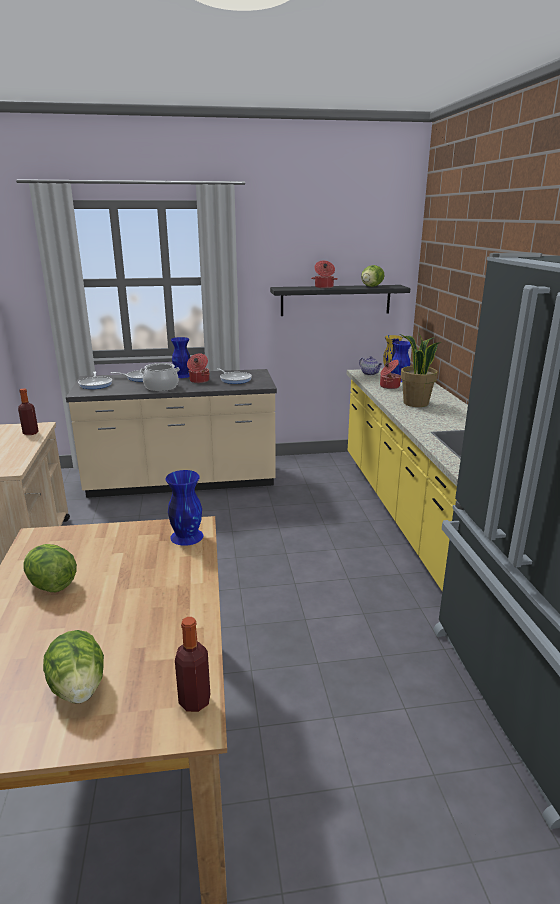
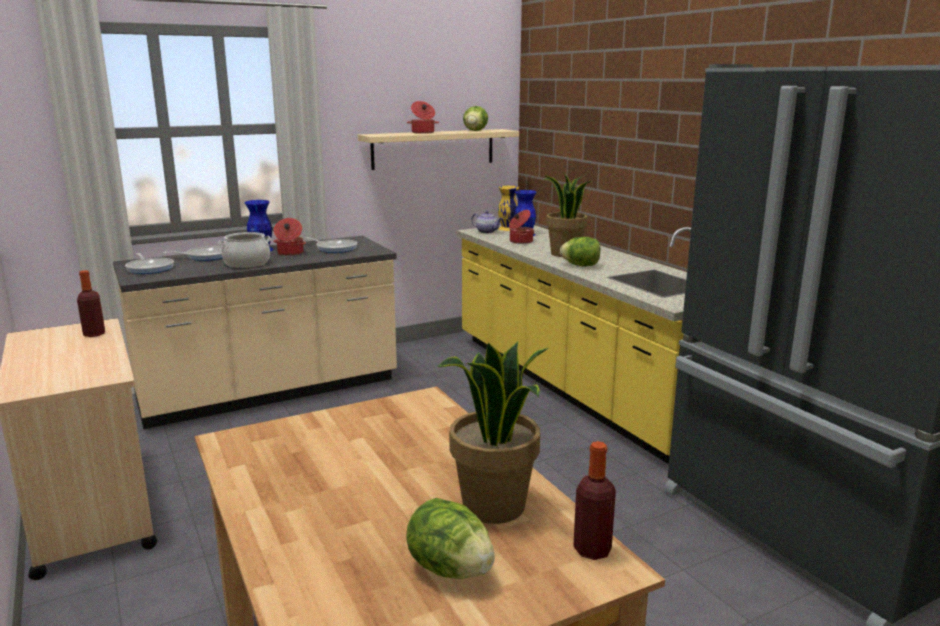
camera: 20 degrees left, 5 degrees down
(52, 585) = (305, 483): lettuce -> lettuce (580, 265)
(158, 639) = (494, 507): none -> potted plant
(186, 536) = (423, 409): blue vase -> none
(335, 300) = (433, 148): black shelf -> beige shelf

